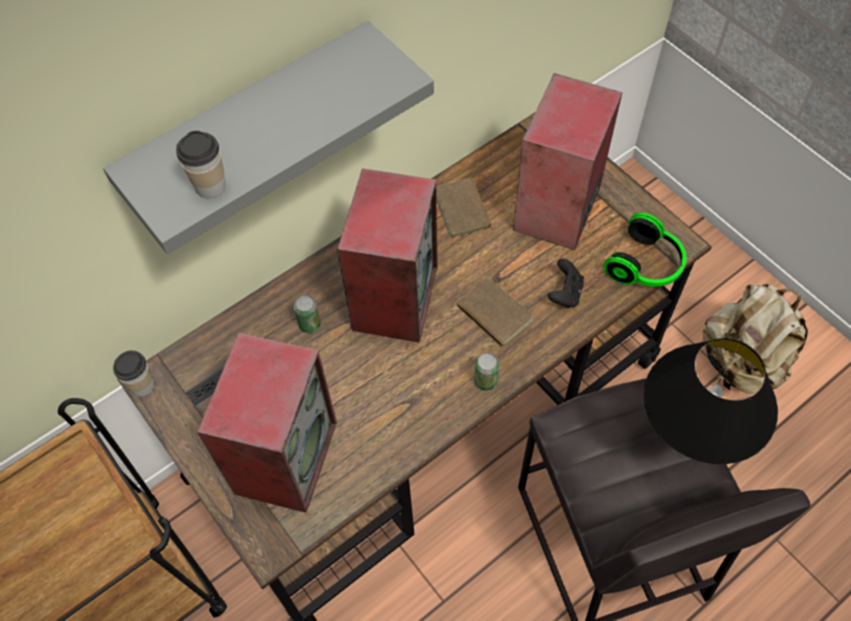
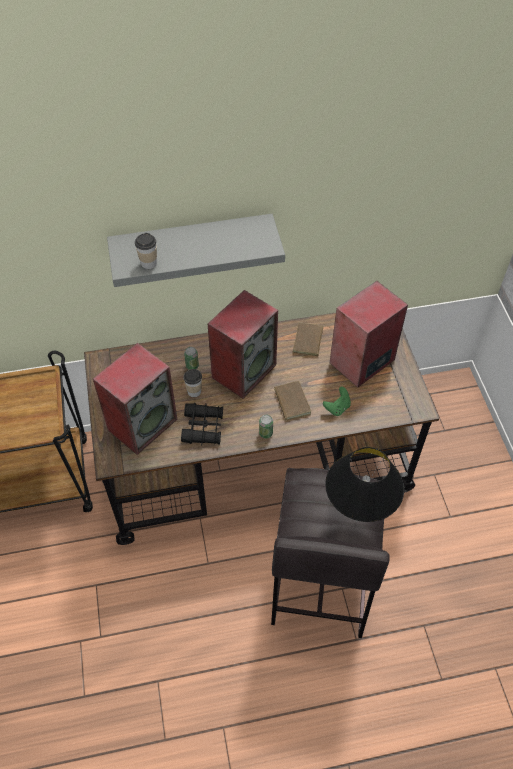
camera: 25 degrees right, 5 degrees down
(142, 385) = (94, 360): cup -> cup (194, 391)
(385, 417) = (203, 427): none -> black binoculars
(565, 293) = (337, 408): black game controller -> green game controller
(646, 265) = (393, 412): headphones -> none
(741, 362) = (465, 516): beige backpack -> none

